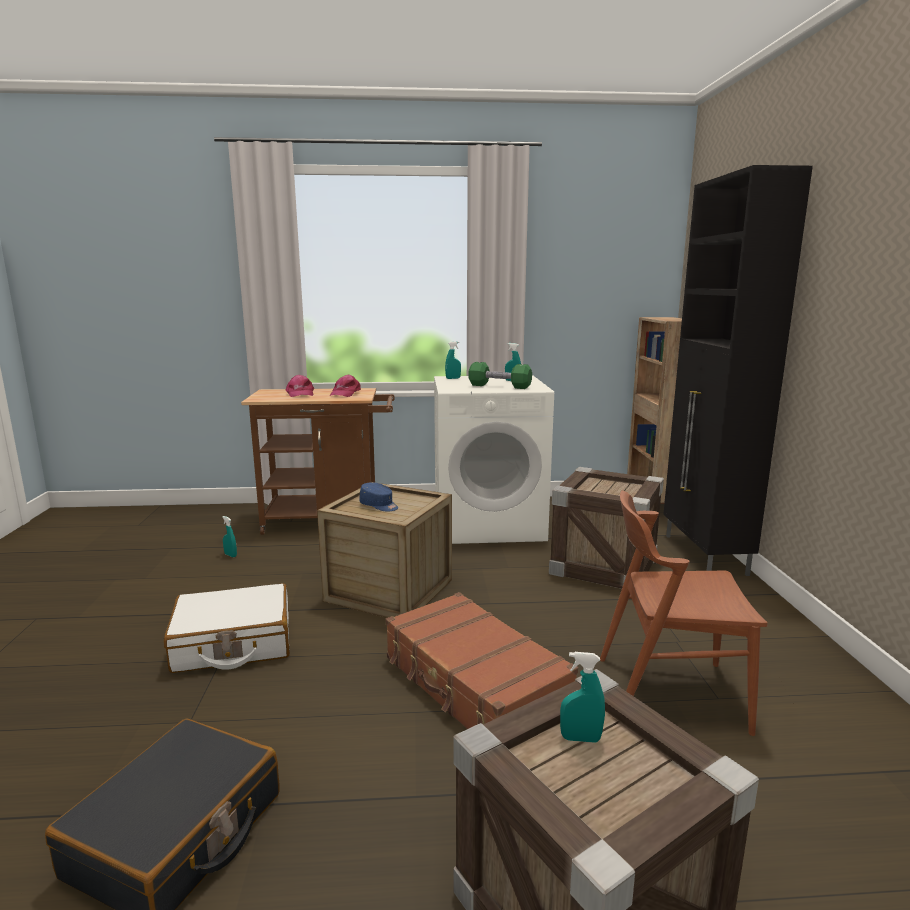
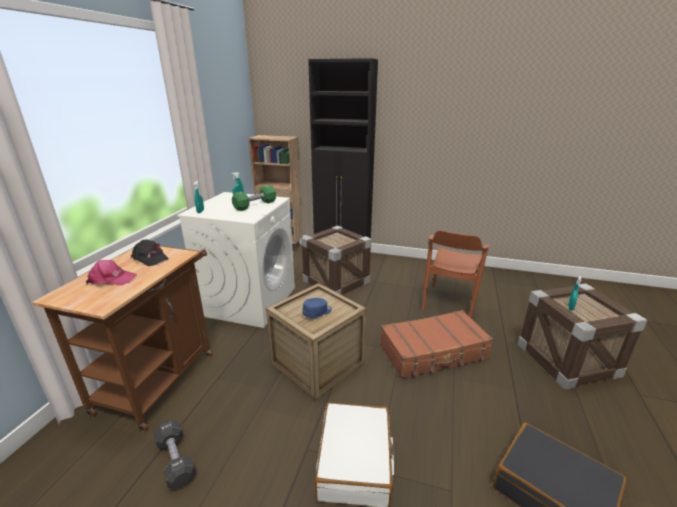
camera: 70 degrees left, 10 degrees up
(230, 555) = (176, 461): turquoise spray bottle -> black dumbbell
(345, 393) = (150, 258): pink cap -> black cap

